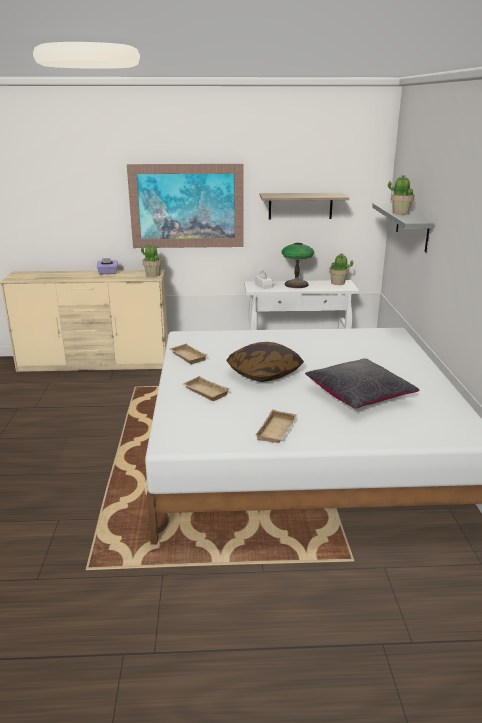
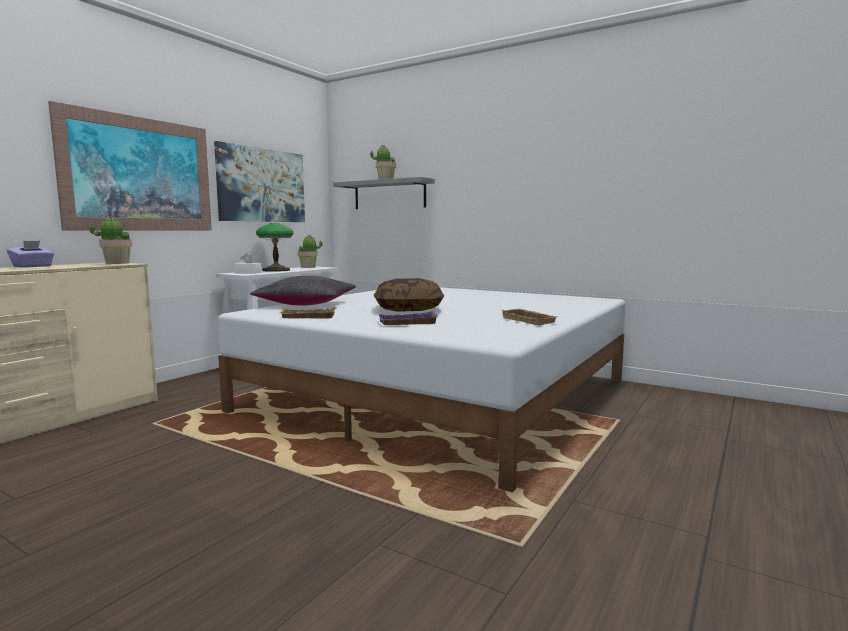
camera: 55 degrees left, 15 degrees down
(204, 392) = (407, 323): beige tray -> purple tray
(300, 206) = (262, 185): shelf -> picture
(359, 394) = (501, 303): black pillow -> black pillow (306, 304)

